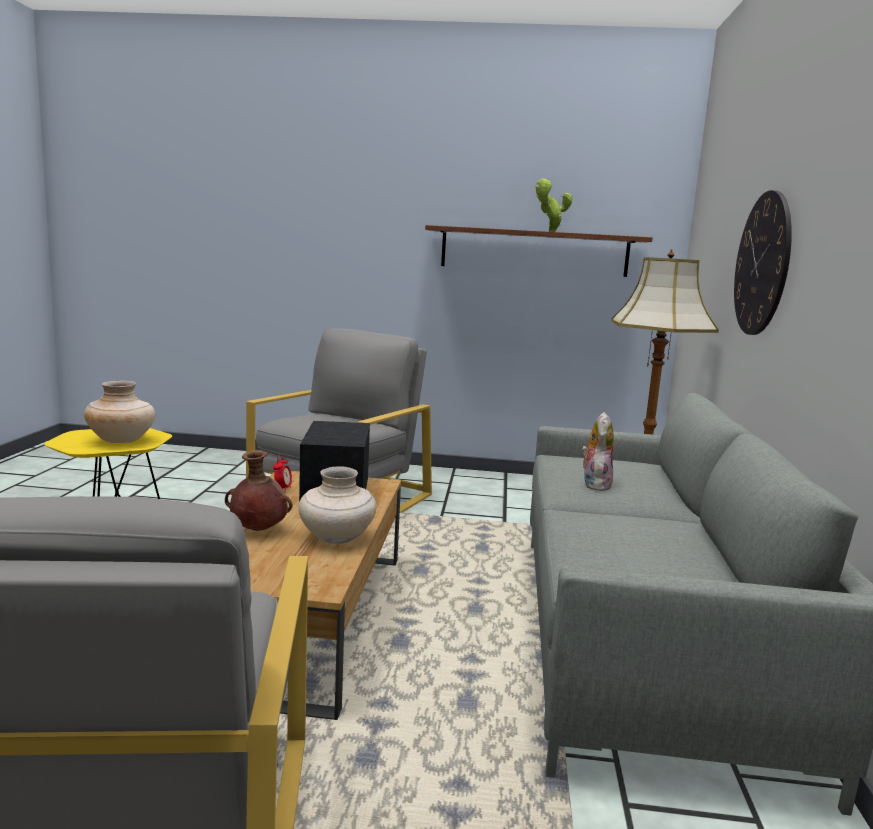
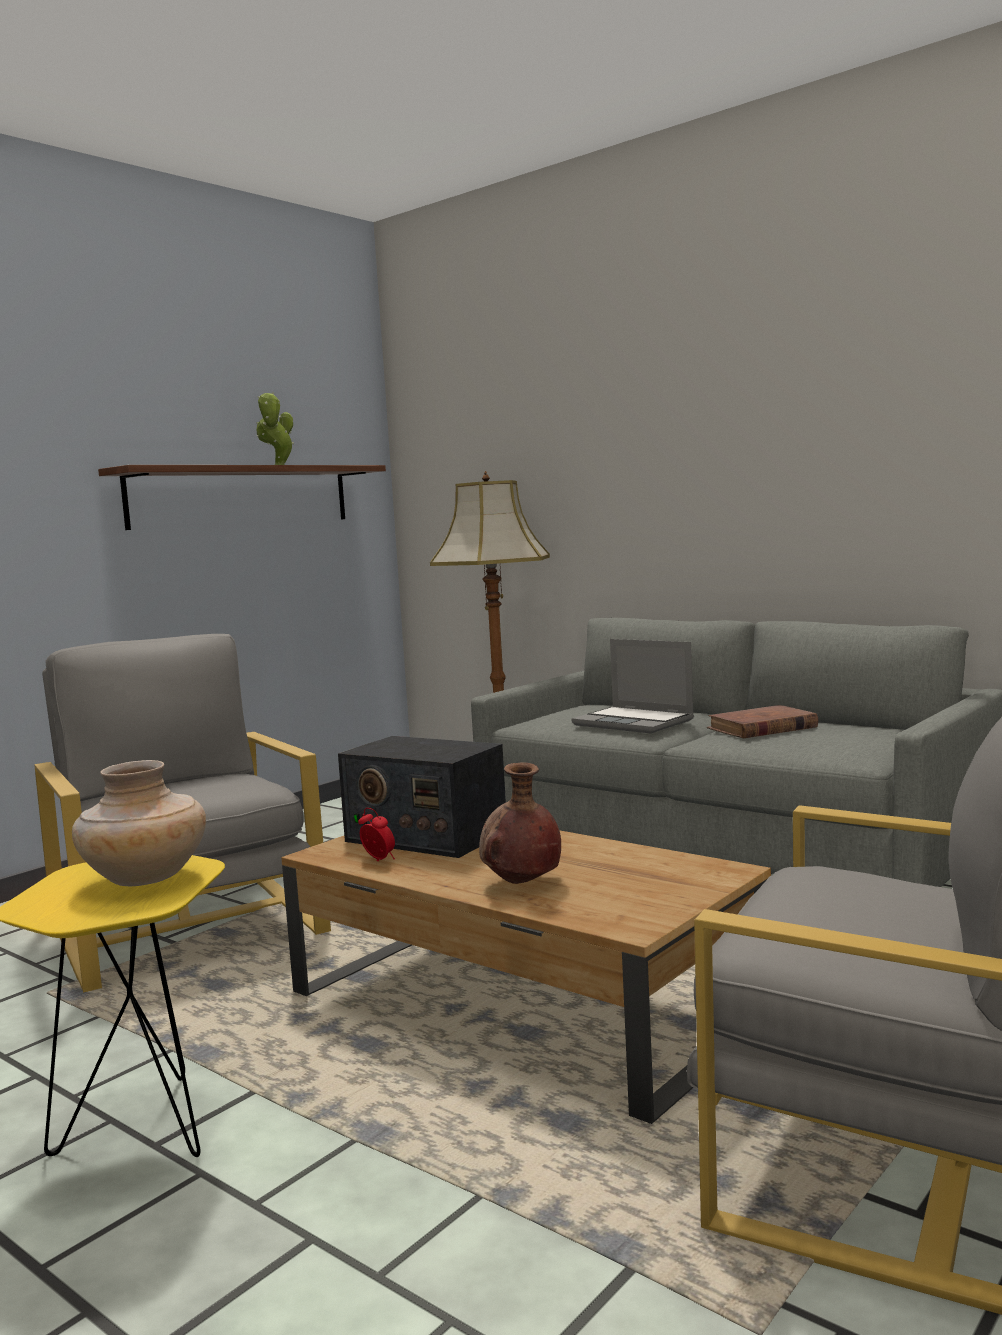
camera: 55 degrees left, 5 degrees down
(336, 538) = (590, 851): beige vase -> none
(594, 484) = (635, 722): plush toy -> laptop
(635, 527) = (761, 728): none -> brown book
(762, 264) = (629, 474): wall clock -> none

